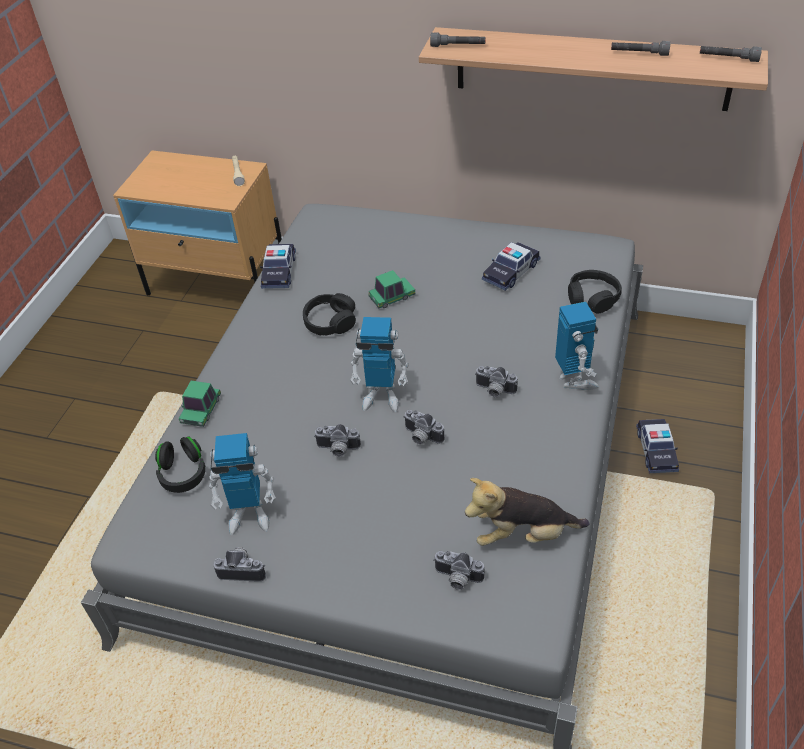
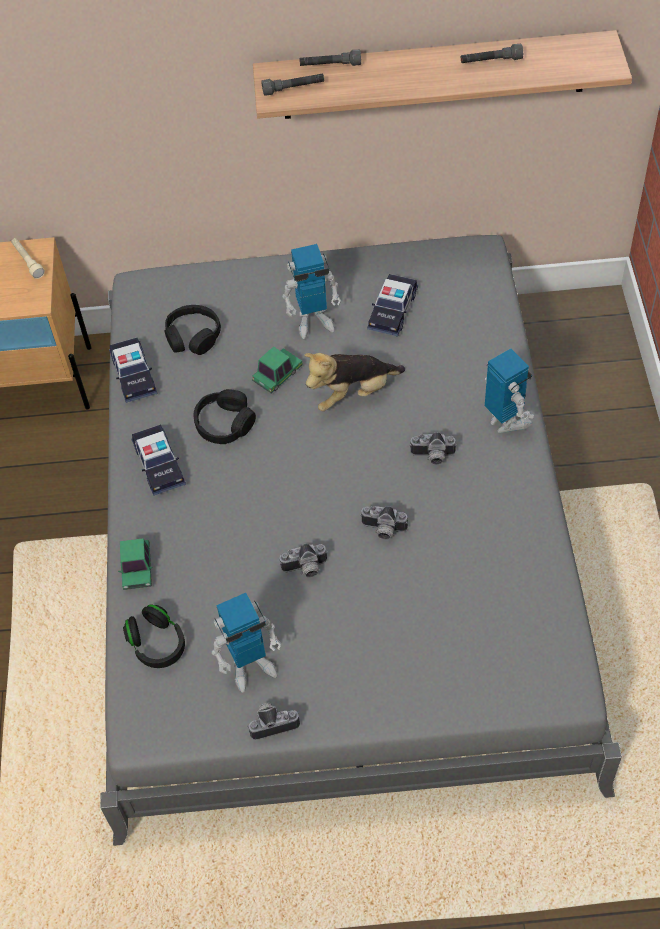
camera: 20 degrees left, 10 degrees up
(381, 397) = (323, 497): toy robot -> toy robot (313, 321)
(457, 579) = (481, 664): camera -> none
(522, 534) = (522, 601): plush toy -> plush toy (352, 393)
(592, 298) = (489, 320): black headphones -> black headphones (193, 336)
(656, 450) = (581, 455): toy car -> toy car (159, 464)
(728, 59) = (582, 50): grey flashlight -> grey flashlight (330, 65)

